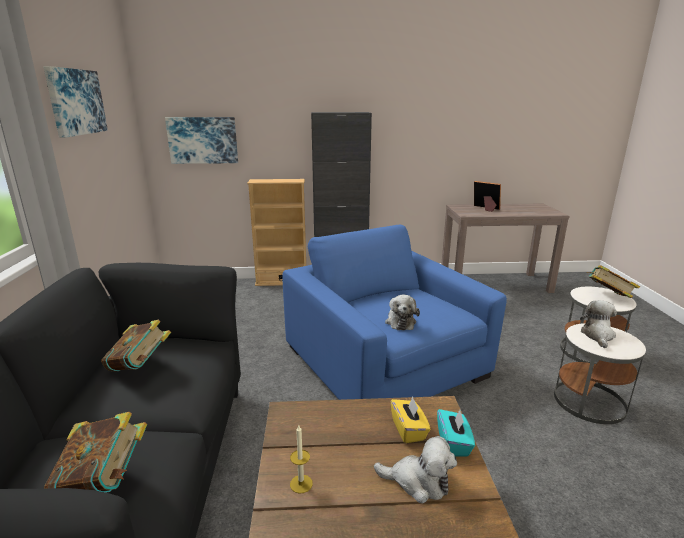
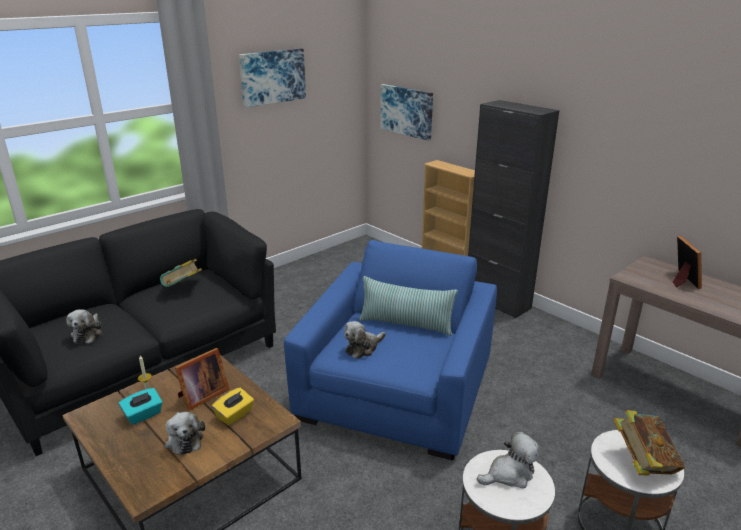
camera: 50 degrees right, 5 degrees up
(104, 481) = (88, 334): book -> plush toy
(349, 440) = (201, 396): none -> picture frame
(385, 296) = (406, 324): none -> pillow
(453, 443) = (237, 440): turquoise tissue box -> turquoise tissue box (143, 415)

